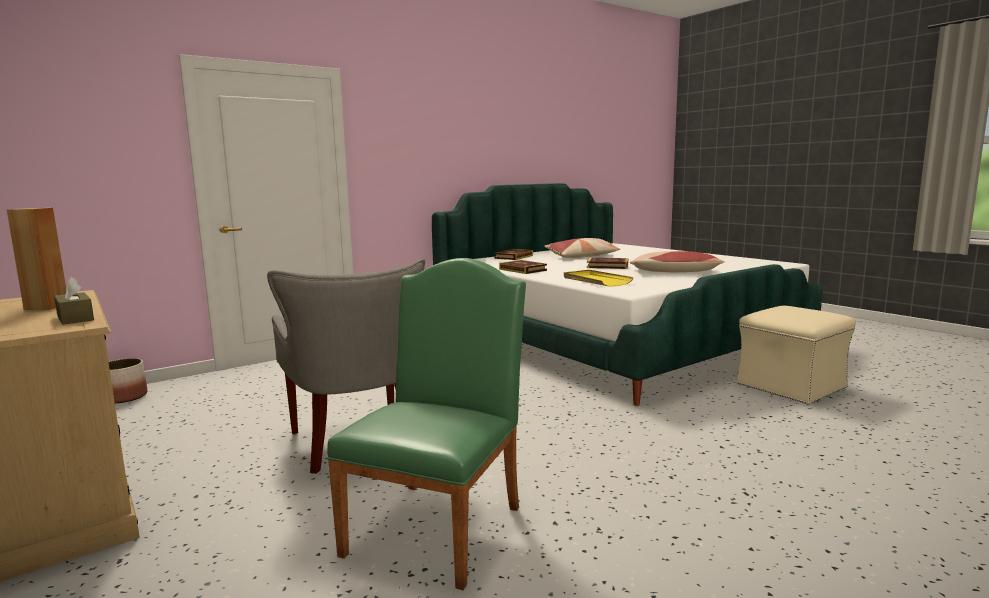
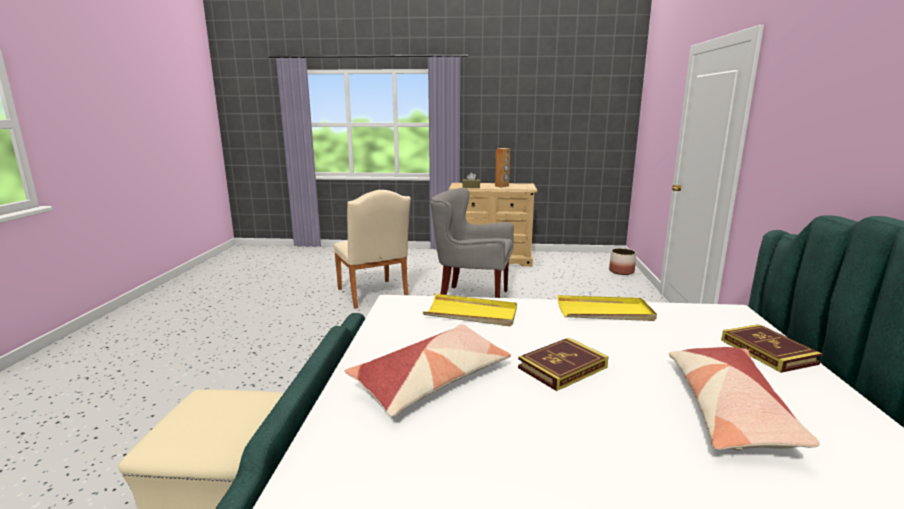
camera: 130 degrees right, 5 degrees up
(441, 523) = (374, 295): green chair -> beige chair
(522, 270) = (605, 312): book -> yellow tray

